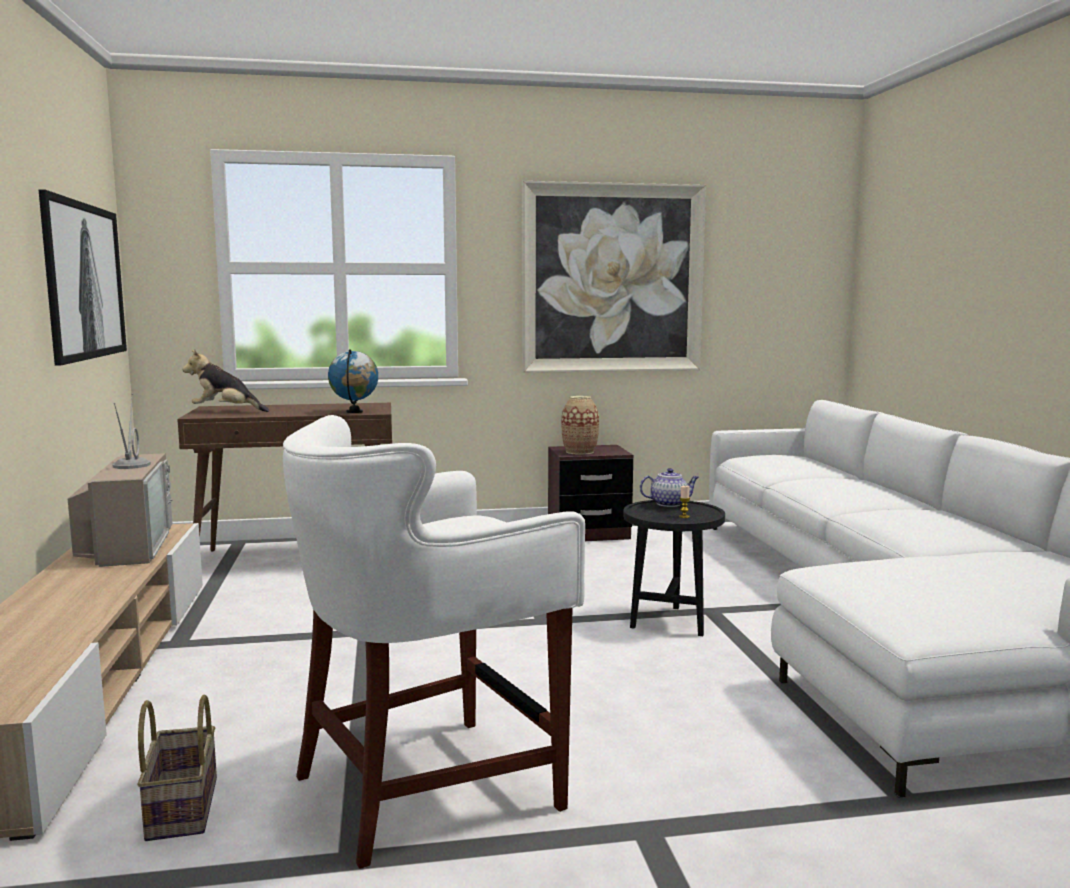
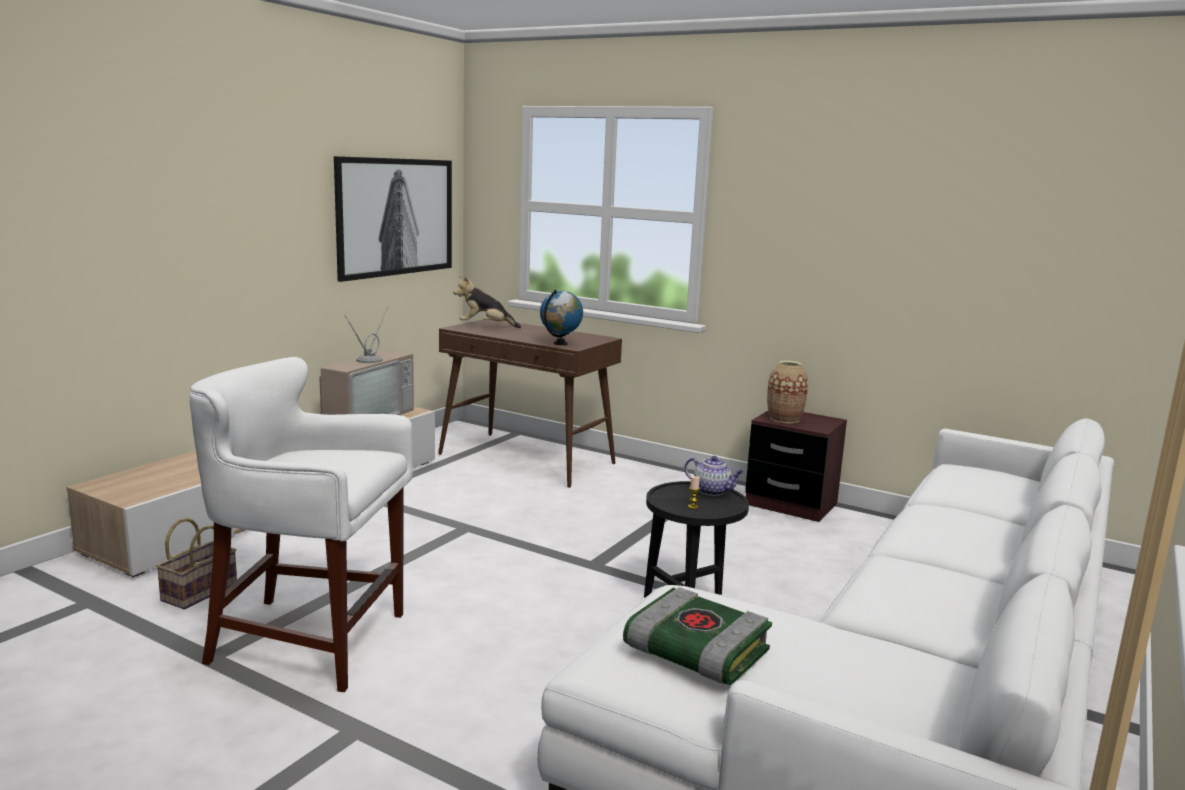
camera: 40 degrees right, 5 degrees up
(226, 411) = (485, 326): plush toy -> plush toy turned 45 degrees counterclockwise
(612, 278) = (861, 239): picture -> none
(942, 592) = (694, 651): none -> book

